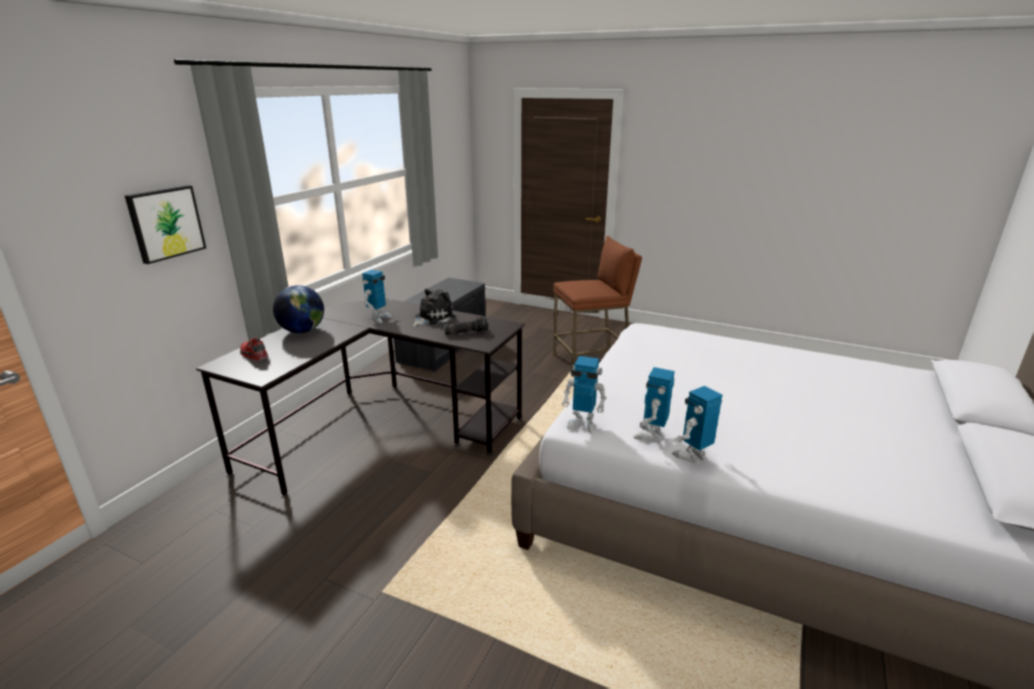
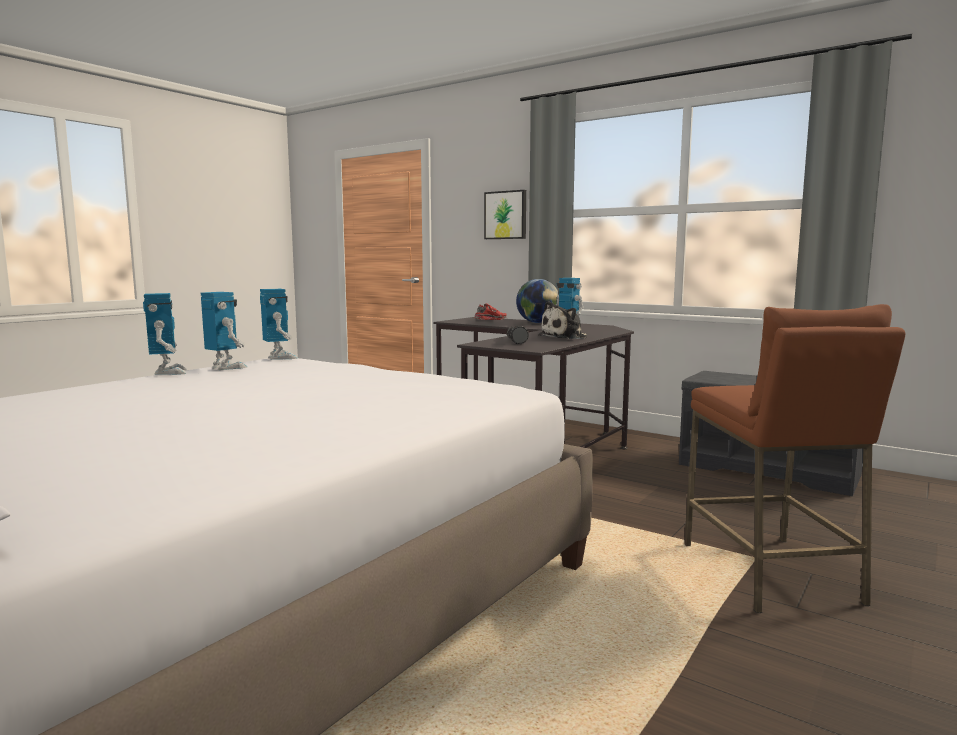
camera: 100 degrees right, 15 degrees down
(432, 318) = (565, 337): plush toy -> plush toy turned 90 degrees clockwise
(582, 423) = (279, 358): toy robot -> toy robot turned 120 degrees clockwise

